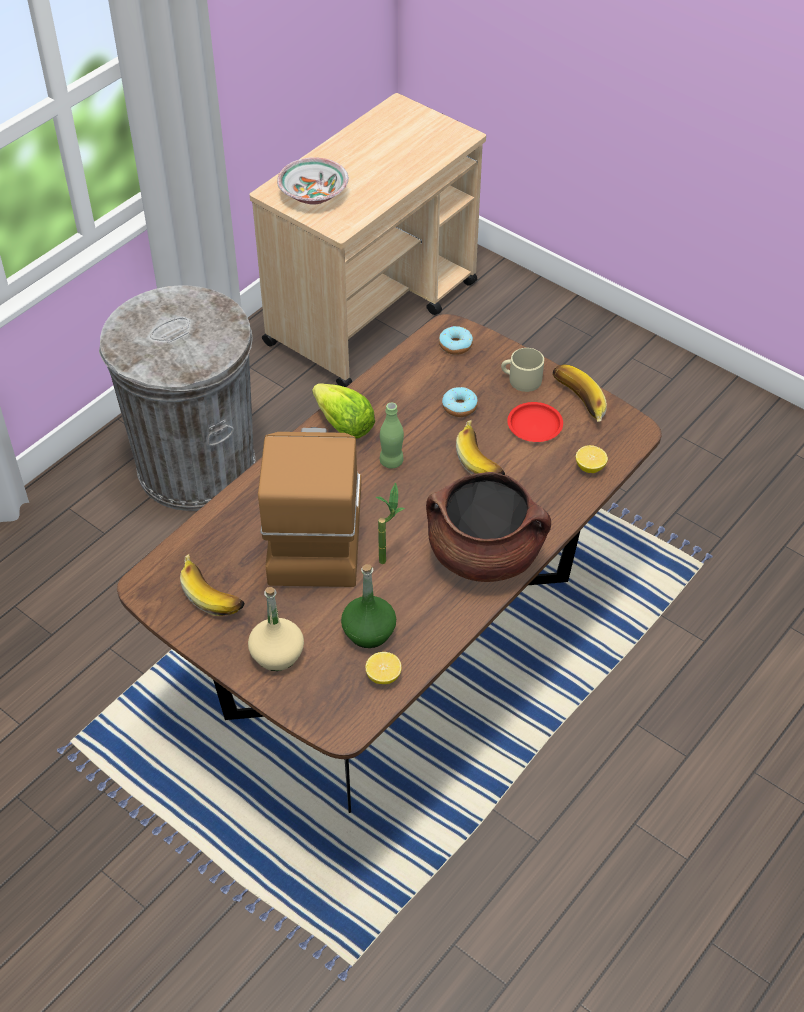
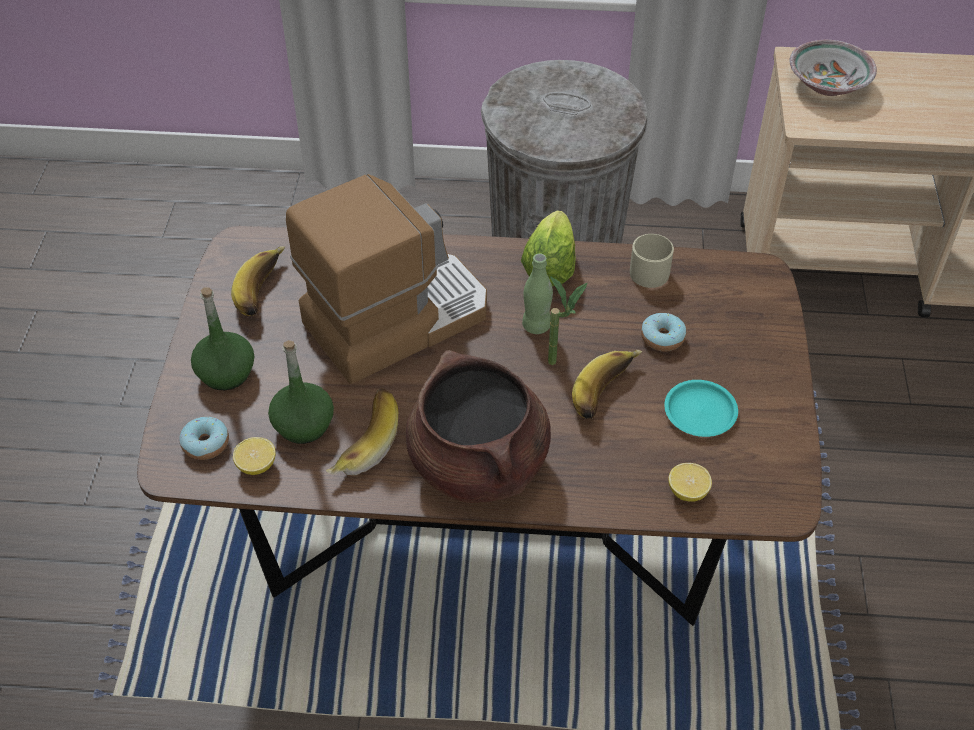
camera: 55 degrees right, 0 degrees up
(277, 654) = (226, 373): beige bottle -> green bottle
(388, 557) = (410, 389): potted plant -> potted plant (561, 363)
(455, 345) = (745, 290): donut -> donut (206, 444)
(521, 379) = (754, 366): beige mug -> beige mug (646, 270)
(534, 425) = (699, 411): red plate -> turquoise plate
(576, 403) = (770, 431): banana -> banana (361, 442)

